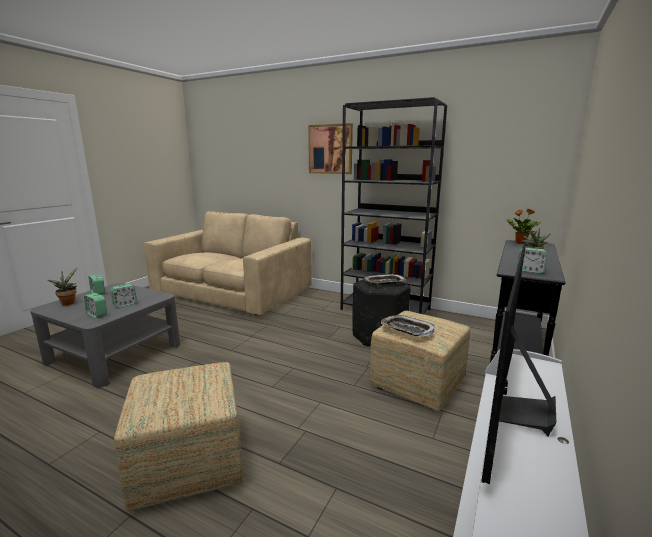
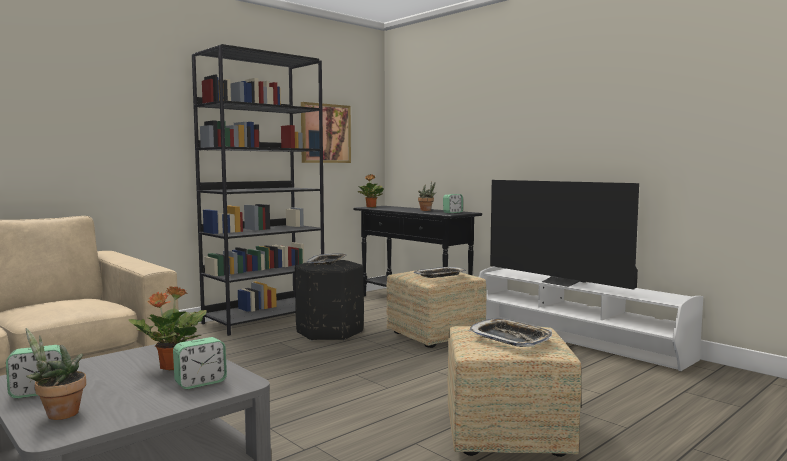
camera: 70 degrees left, 10 degrees down
(125, 304) = (171, 367): alarm clock -> potted plant
(168, 389) = (510, 338): none -> tray
(330, 149) = (142, 103): picture -> picture (325, 133)

